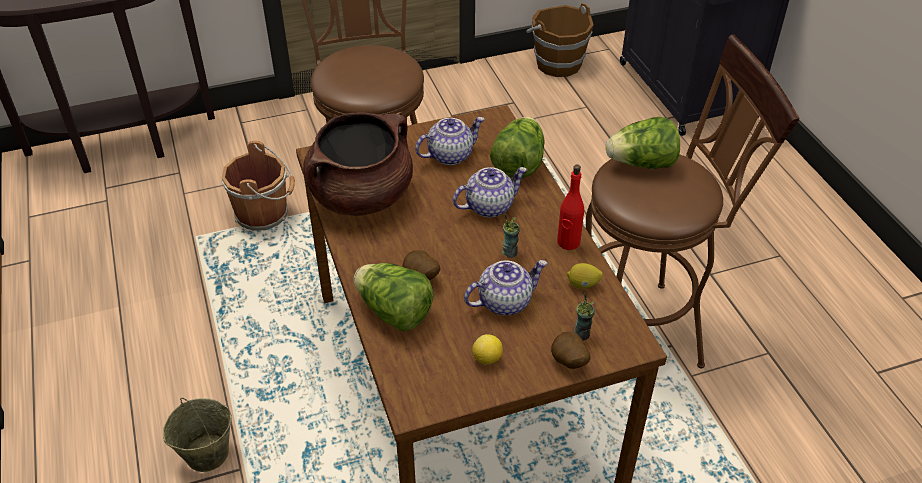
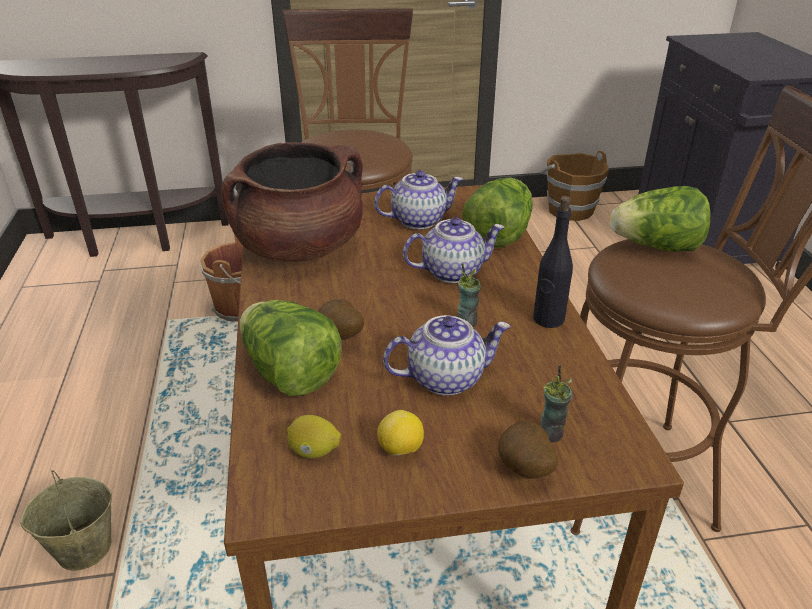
camera: 10 degrees right, 10 degrees down
(568, 242) = (548, 319): red bottle -> black bottle
(583, 284) = (561, 370): lemon -> lemon (314, 451)

